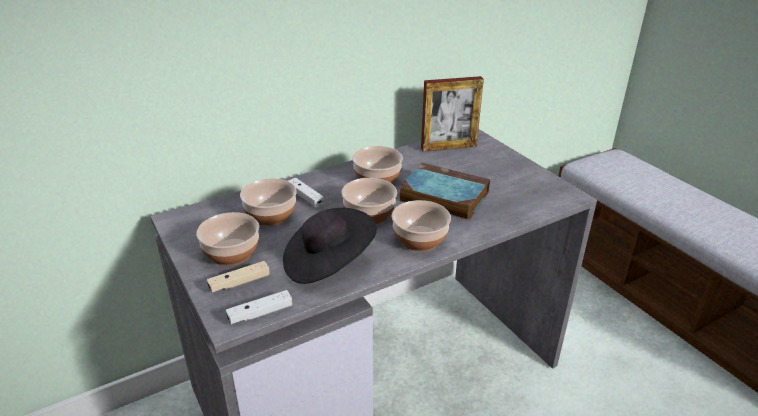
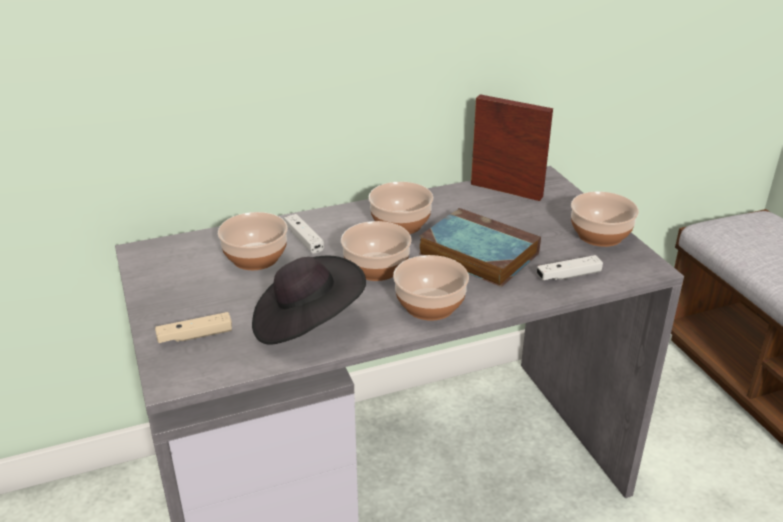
camera: 10 degrees right, 0 degrees up
(232, 252) = (197, 298): bowl -> bowl (600, 234)
(260, 313) = (208, 374): white game controller -> white game controller (568, 275)
(448, 147) = (506, 190): picture frame -> picture frame turned 150 degrees counterclockwise

